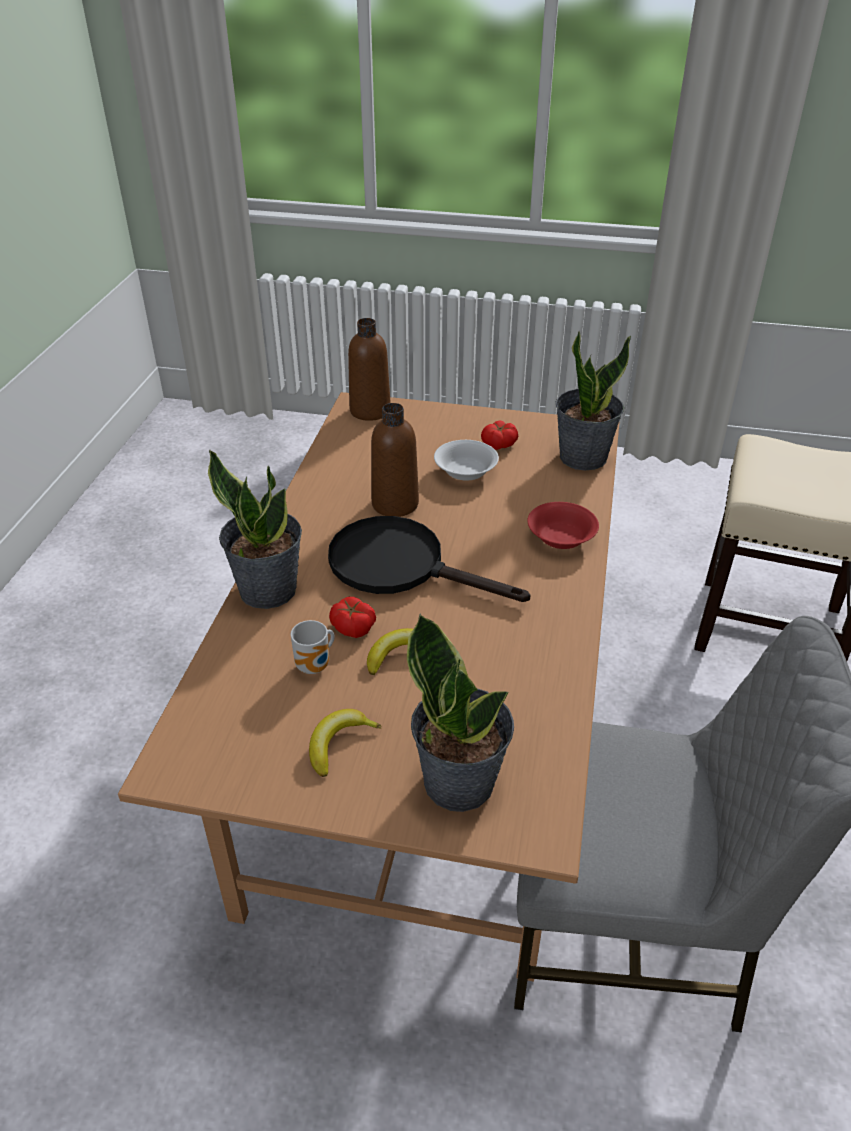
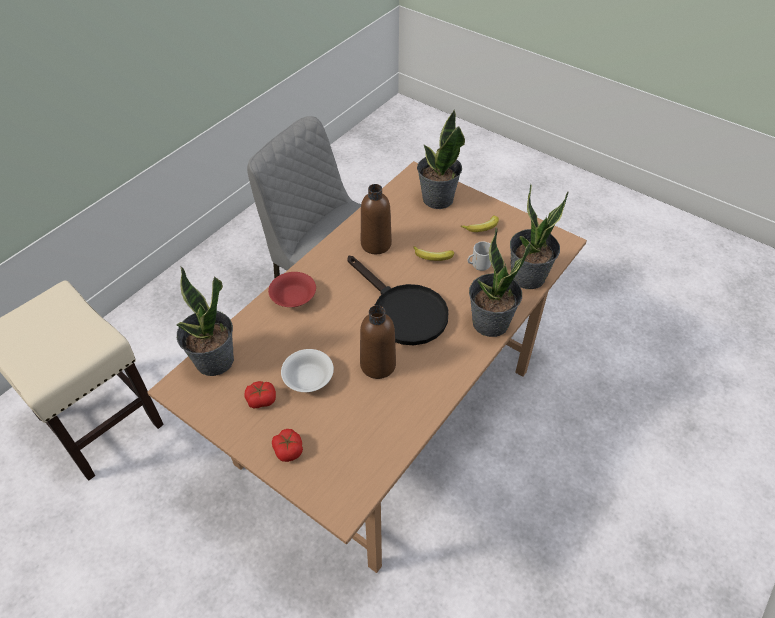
camera: 155 degrees left, 10 degrees up
(225, 675) = (528, 277): none -> potted plant
(352, 627) = (450, 282): tomato -> tomato (288, 449)
(370, 411) = (335, 492): brown bottle -> brown bottle (376, 244)

